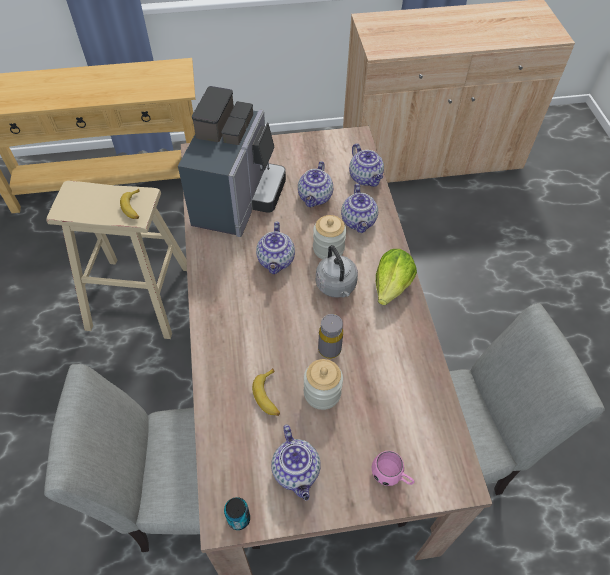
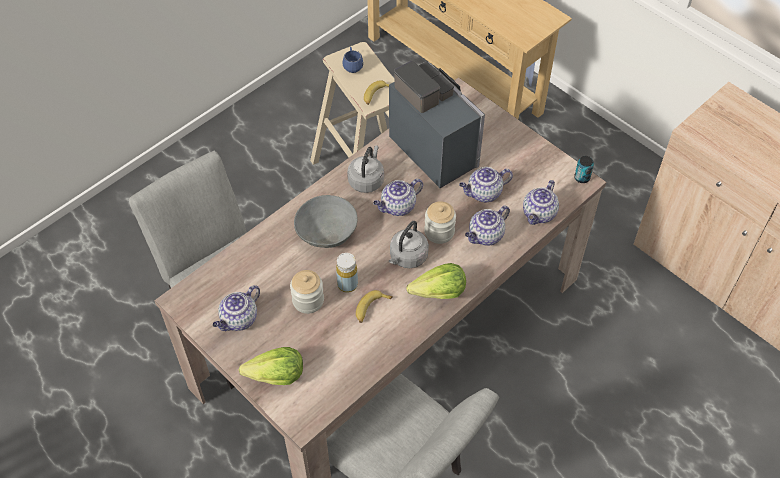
camera: 55 degrees right, 0 degrees up
(82, 204) = (352, 66): none -> blue mug
(225, 265) = (366, 180): none -> grey kettle
(238, 199) = (435, 147): coffee machine -> coffee machine turned 105 degrees counterclockwise
(238, 518) = (186, 307): can -> can (582, 178)
(256, 330) = (327, 232): none -> grey bowl
(269, 396) = (282, 271): banana -> banana (371, 309)
(329, 349) = (347, 284): grey bottle -> yellow bottle
(391, 476) = (276, 376): pink mug -> lettuce

